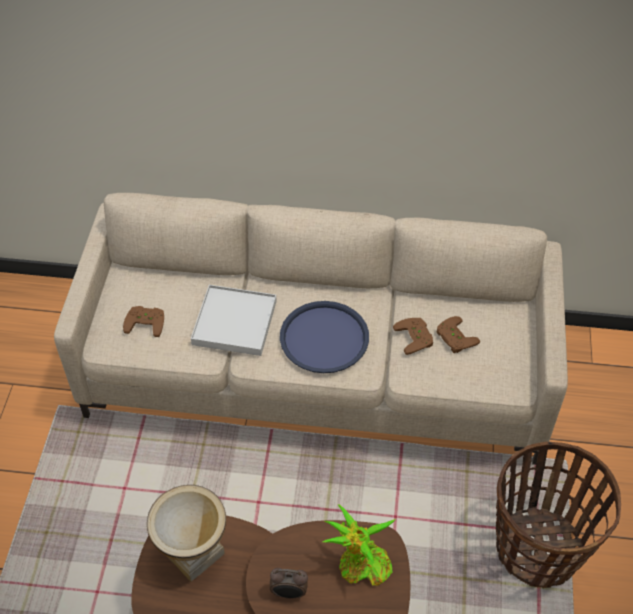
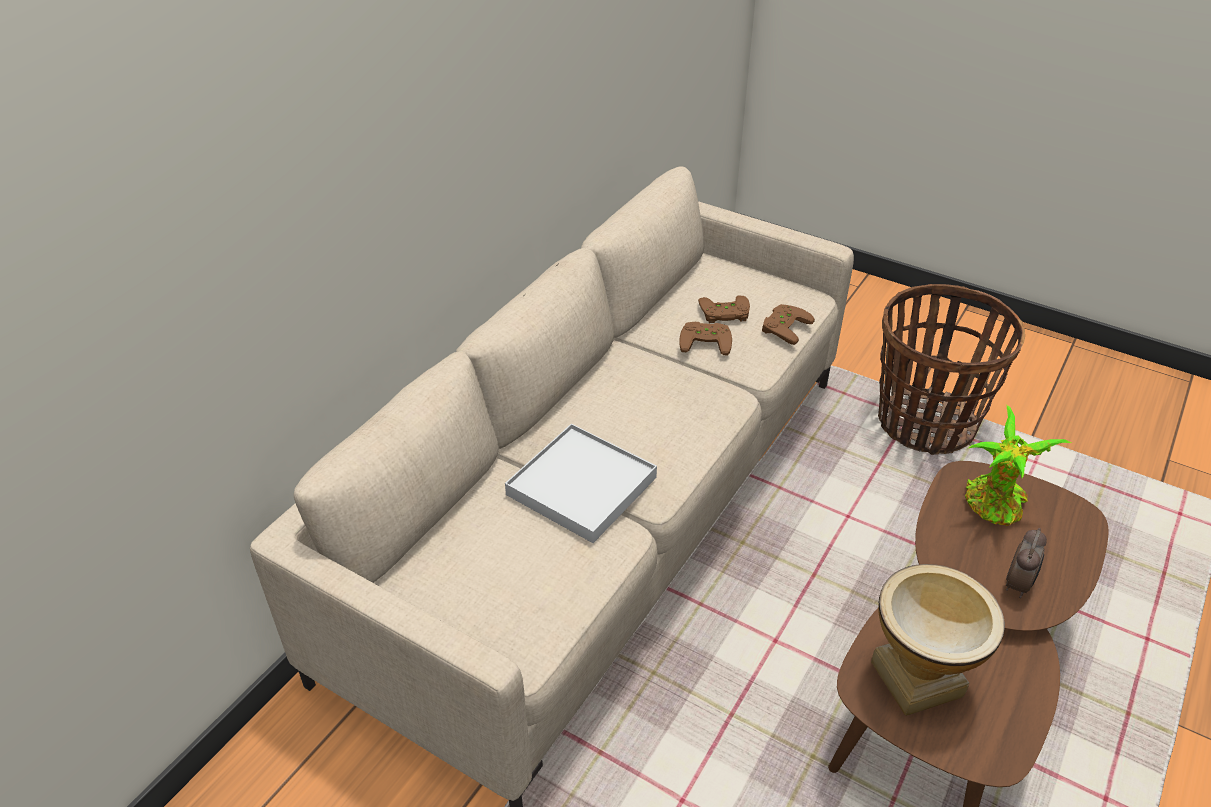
camera: 65 degrees left, 10 degrees down
(146, 321) = (514, 582): brown game controller -> brown game controller (783, 326)
(324, 338) = (662, 411): blue tray -> none

